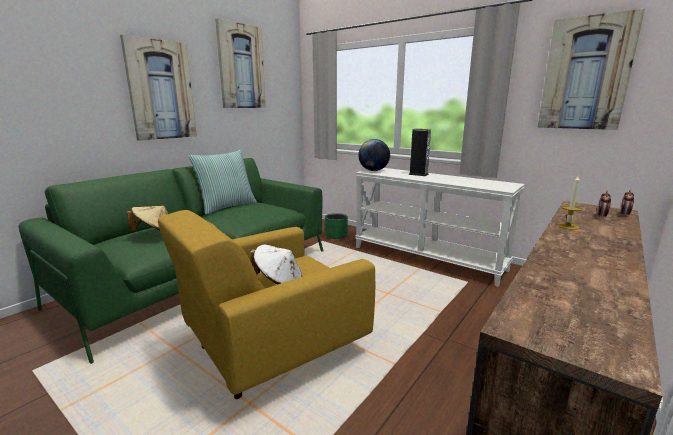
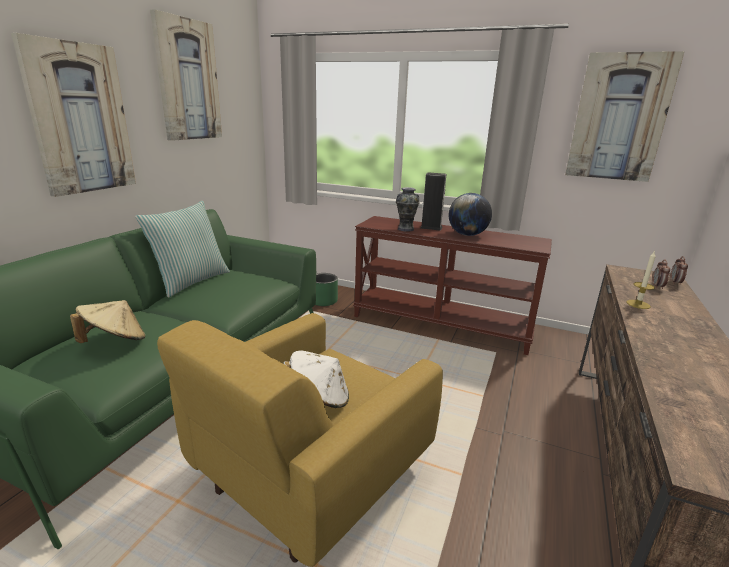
camera: 15 degrees left, 5 degrees up
(373, 170) = (375, 223): globe -> globe (467, 235)
(395, 174) = (405, 229): none -> vase
(427, 258) = (441, 324): white console table -> brown console table

